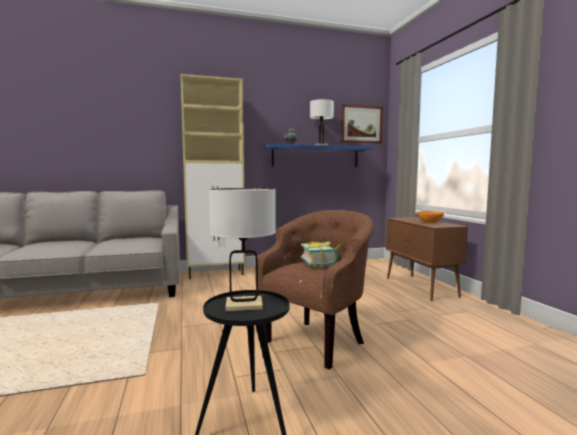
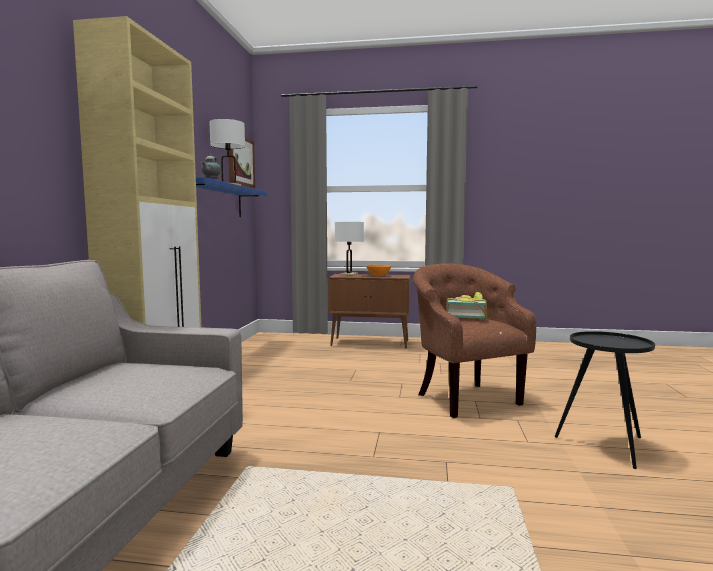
camera: 65 degrees left, 0 degrees up
(244, 305) = (605, 342): white table lamp -> white table lamp (349, 274)

